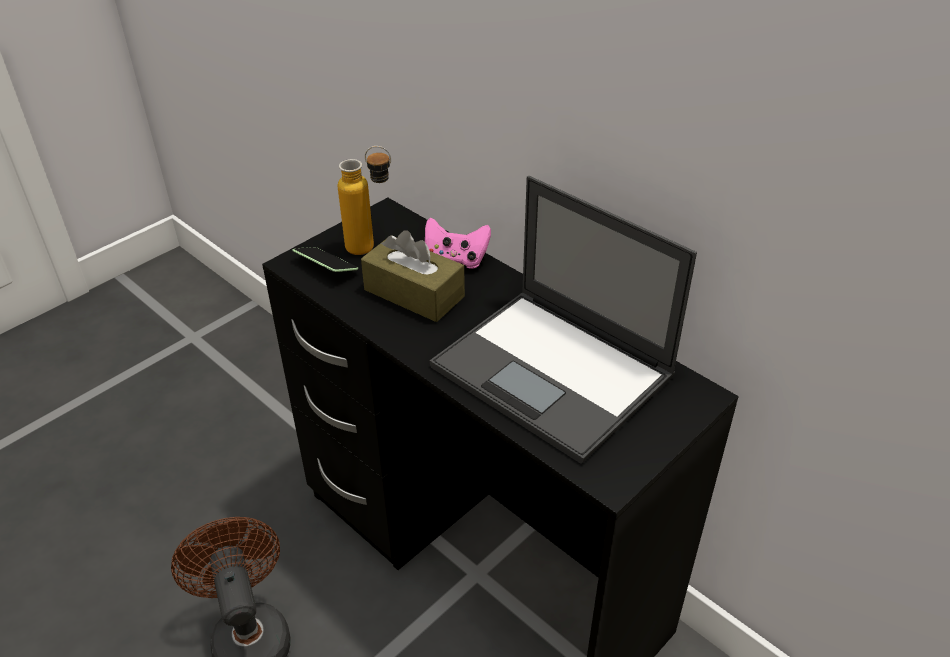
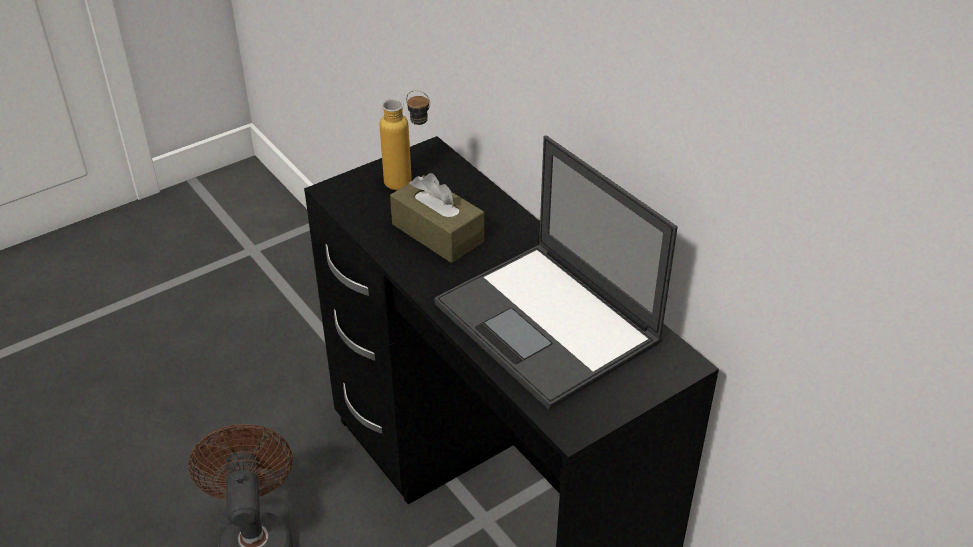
camera: 10 degrees right, 0 degrees up
(326, 267) = (362, 198): phone -> none
(456, 259) = (486, 205): pink game controller -> none

